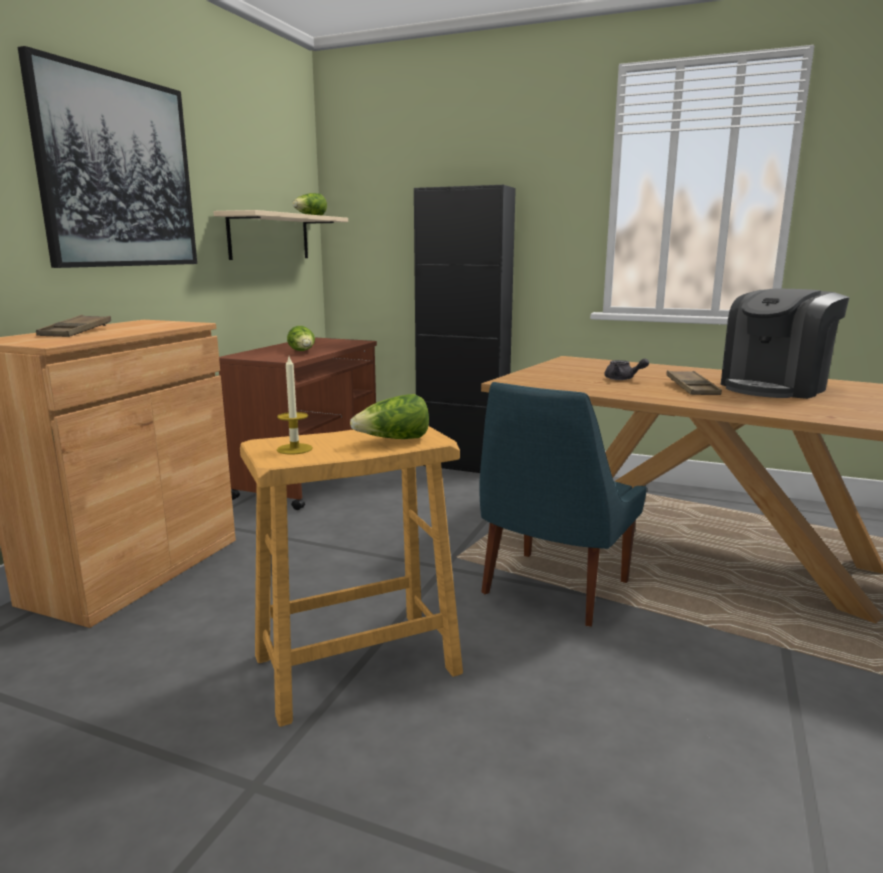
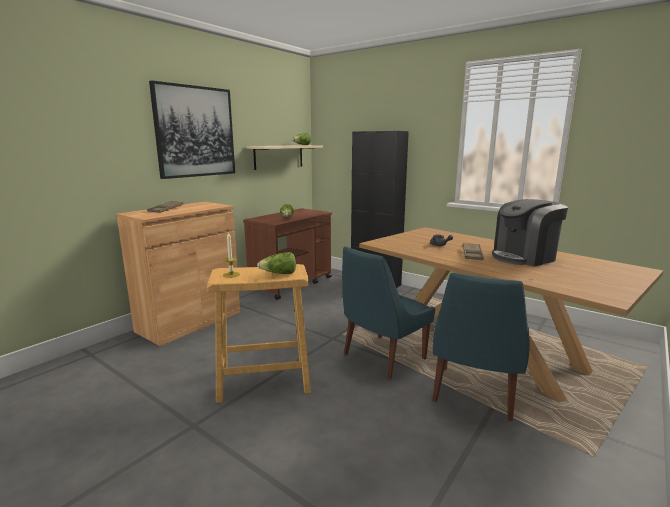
camera: 15 degrees right, 0 degrees up
(742, 631) = (473, 395): none -> blue chair

